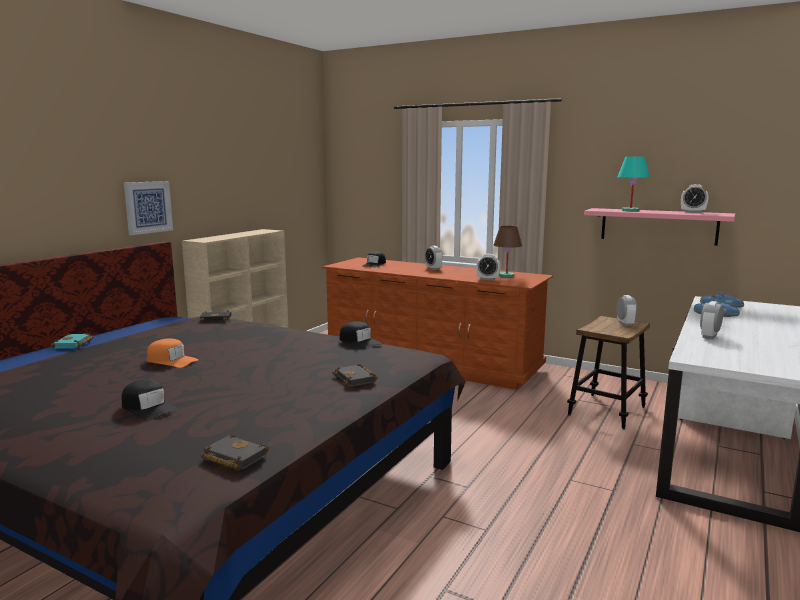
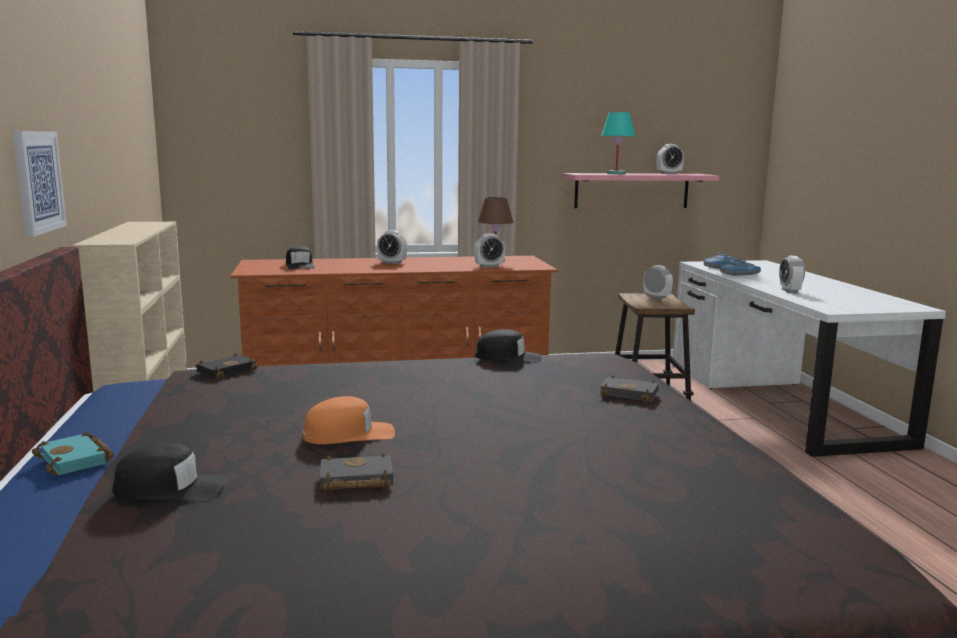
camera: 40 degrees left, 0 degrees up
(148, 408) = (520, 494): black cap -> black cap (170, 489)
(232, 458) = (780, 503): black book -> black book (354, 481)

